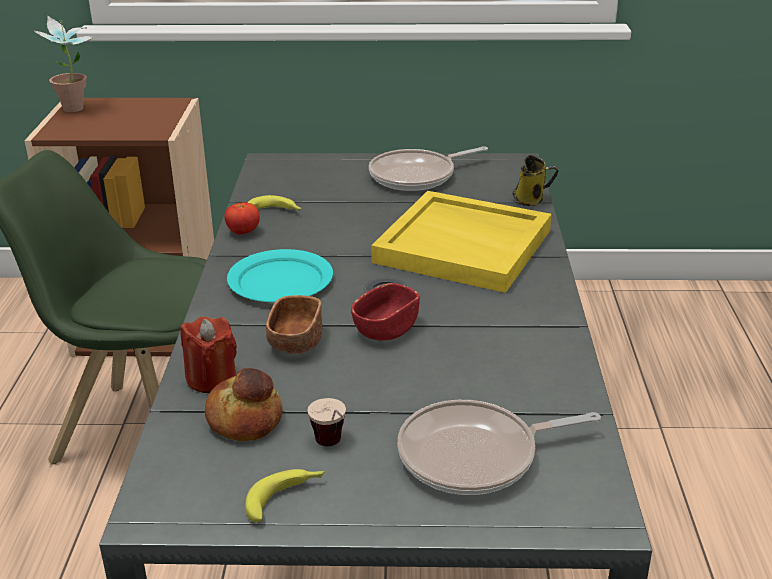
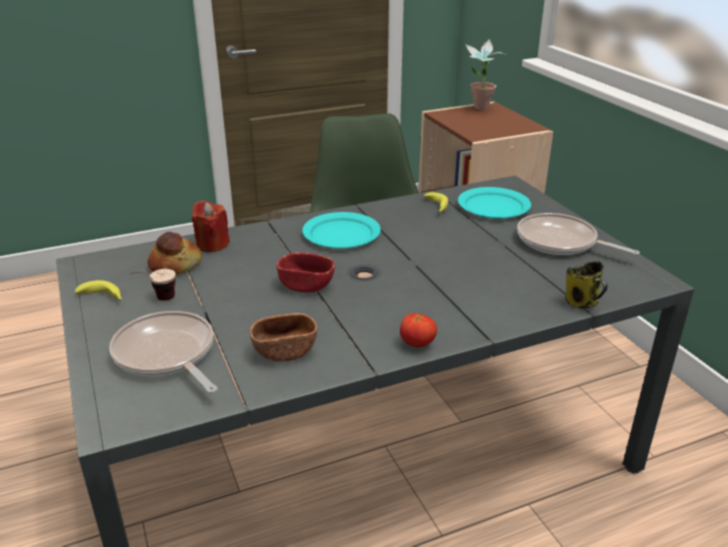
camera: 65 degrees right, 0 degrees up
(243, 232) = (395, 205): tomato -> tomato (417, 344)
(296, 342) = (269, 258): brown bowl -> brown bowl (285, 351)
(309, 182) = (494, 206): none -> turquoise plate
(465, 246) = (460, 289): yellow tray -> none

